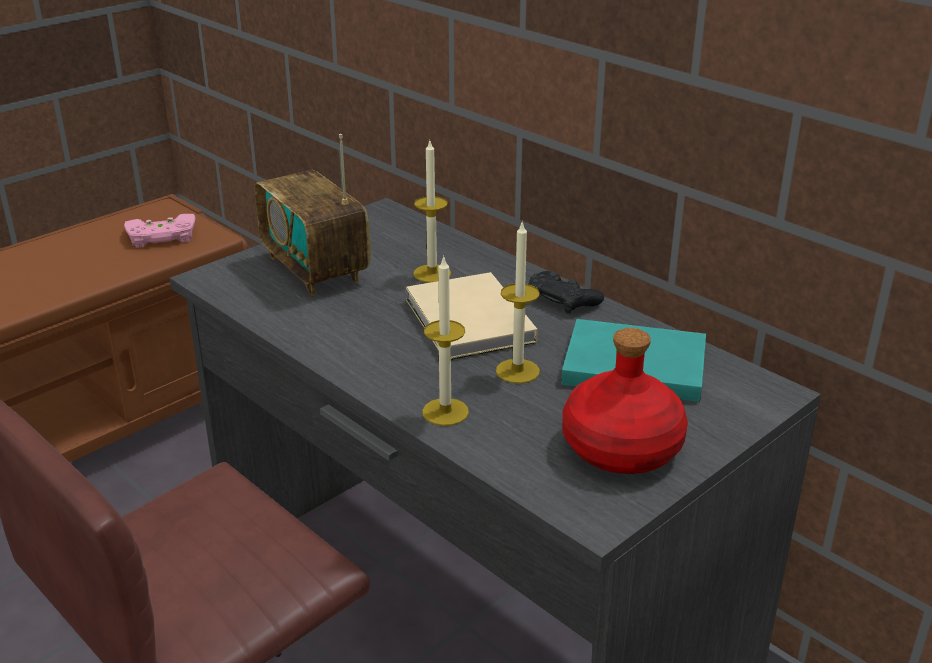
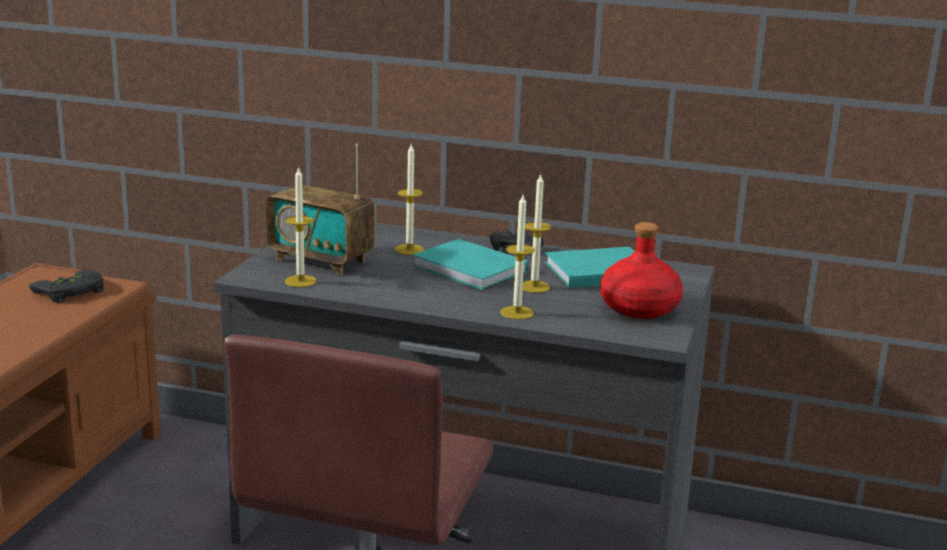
camera: 30 degrees left, 10 degrees down
(161, 237) = (71, 292): pink game controller -> black game controller
(256, 296) = (300, 281): none -> candle
(468, 323) = (470, 270): beige book -> turquoise book

